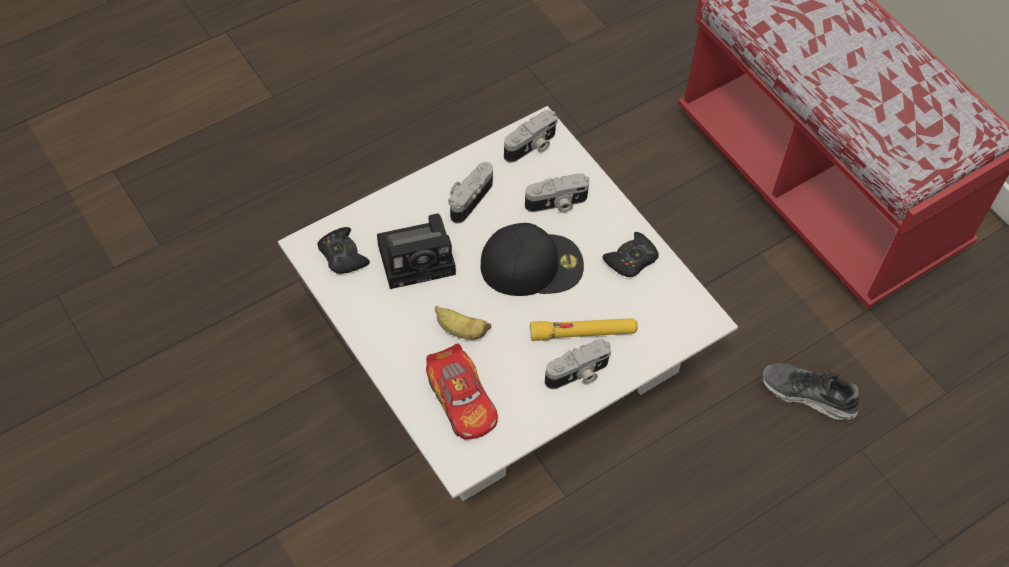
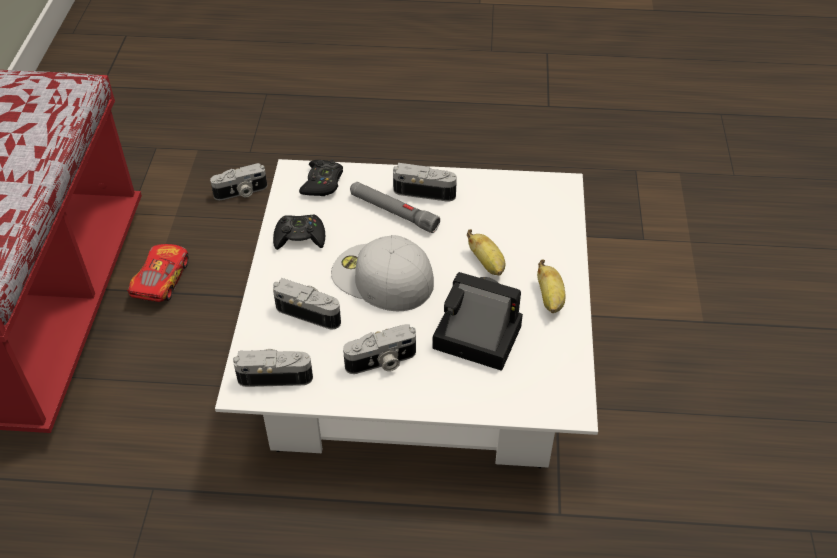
camera: 140 degrees left, 10 degrees down
(342, 255) = (543, 379): black game controller -> black game controller (322, 183)
(384, 328) = (550, 299): none -> banana
(462, 400) = (527, 220): toy car -> toy car (161, 280)
(532, 264) = (381, 278): black cap -> white cap
(583, 333) = (393, 212): yellow flashlight -> grey flashlight
(809, 395) = (241, 192): shoe -> camera

